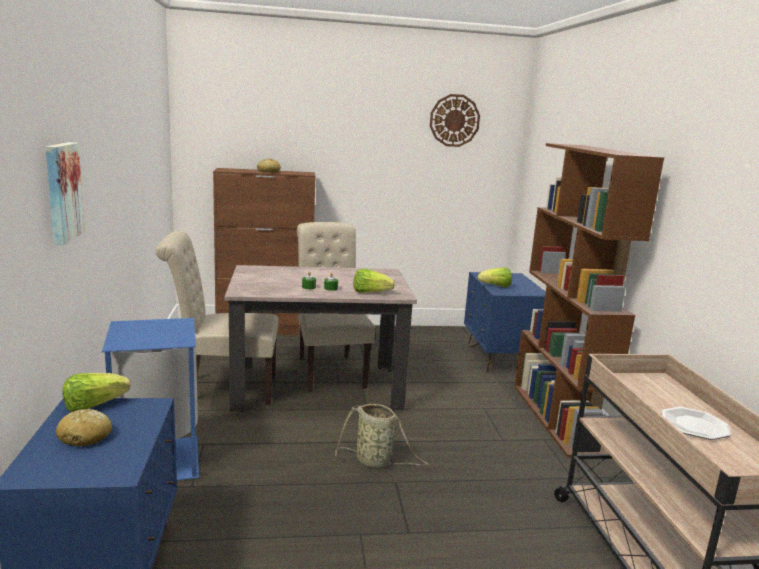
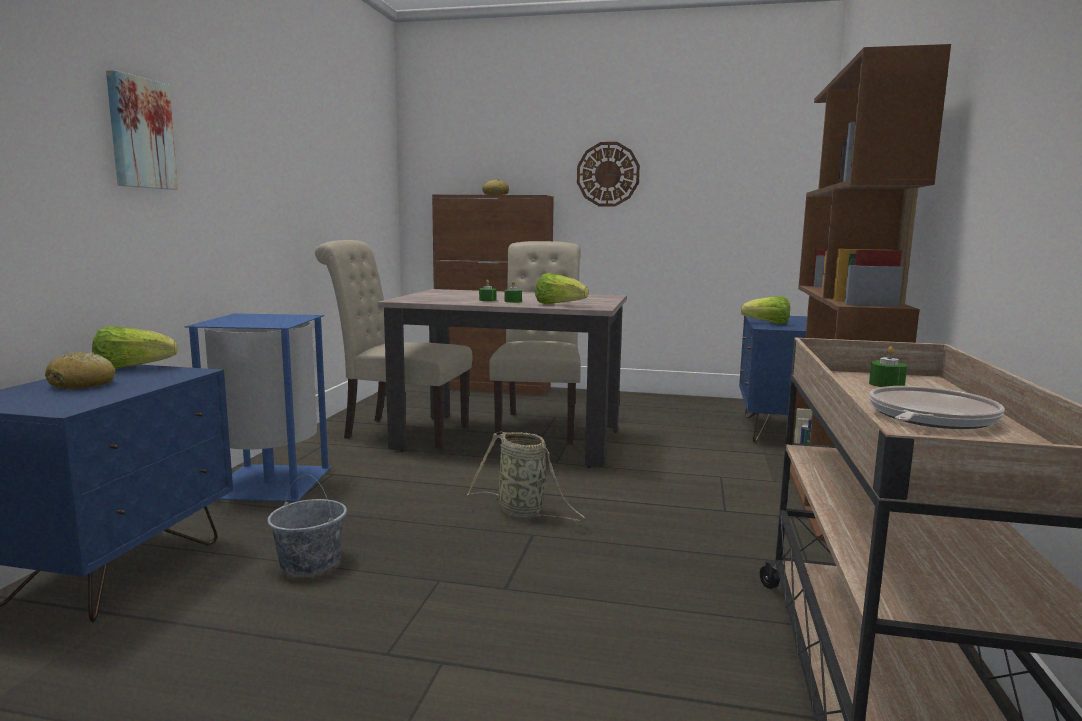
camera: 20 degrees right, 5 degrees down
(256, 535) = (310, 562): none -> grey bucket
(454, 120) = (731, 121): wall clock -> wall clock (608, 174)
(648, 387) = (886, 384): none -> green candle
(694, 425) = (929, 418): plate -> frying pan

